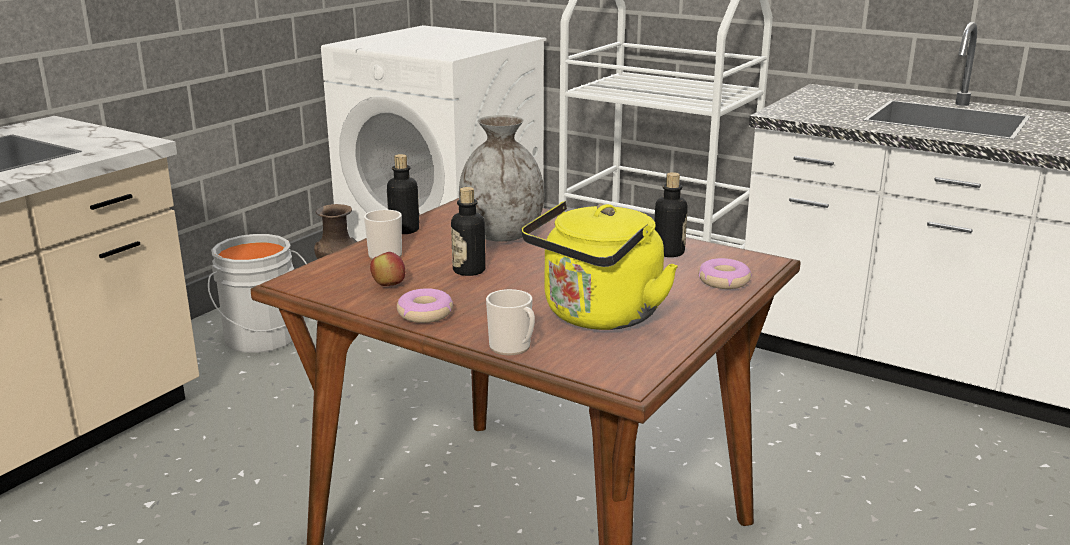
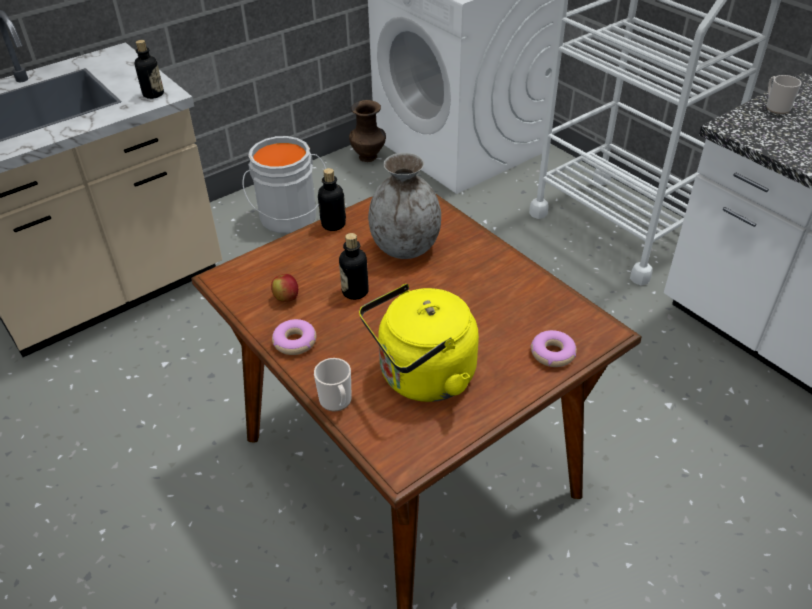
camera: 20 degrees right, 20 degrees up
(382, 254) = (301, 255): mug -> mug (775, 107)
(668, 252) = (529, 301): bottle -> bottle (153, 94)

